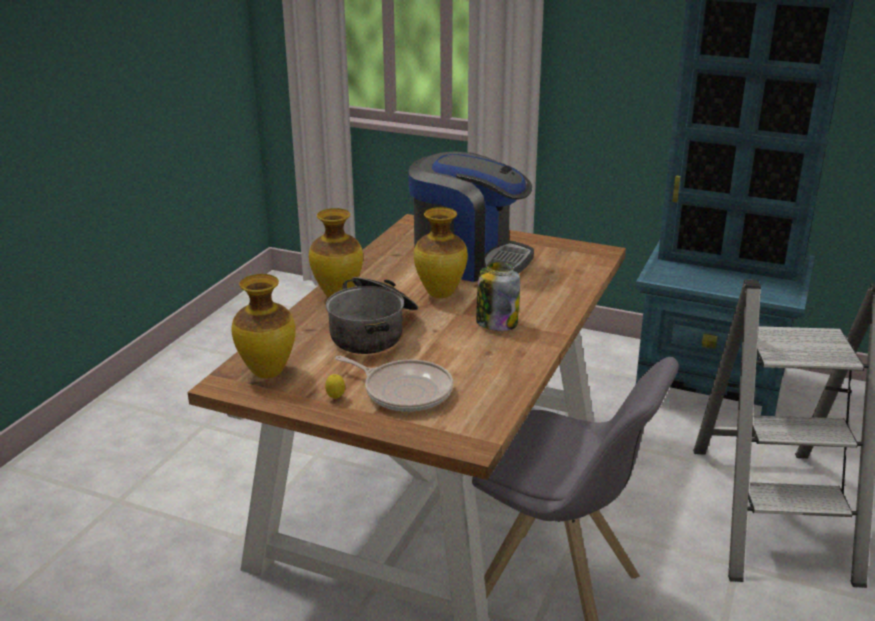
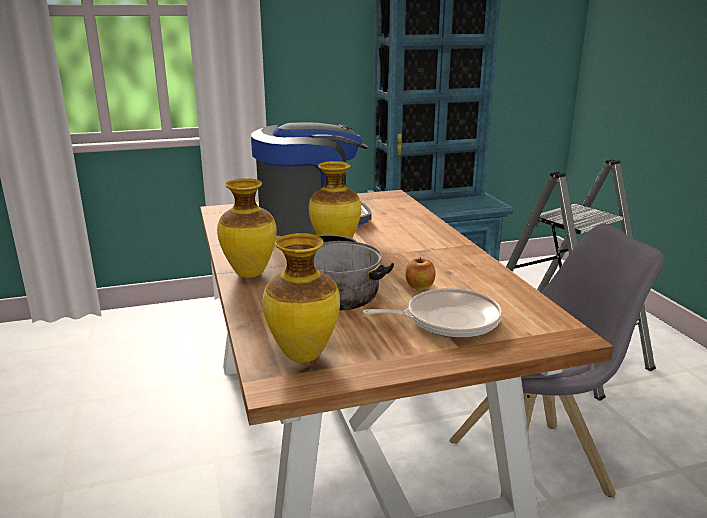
camera: 40 degrees left, 5 degrees down
(335, 398) = (406, 349): lemon -> none
(439, 355) = (419, 286): none -> apple
(496, 323) = (413, 252): jar -> none

